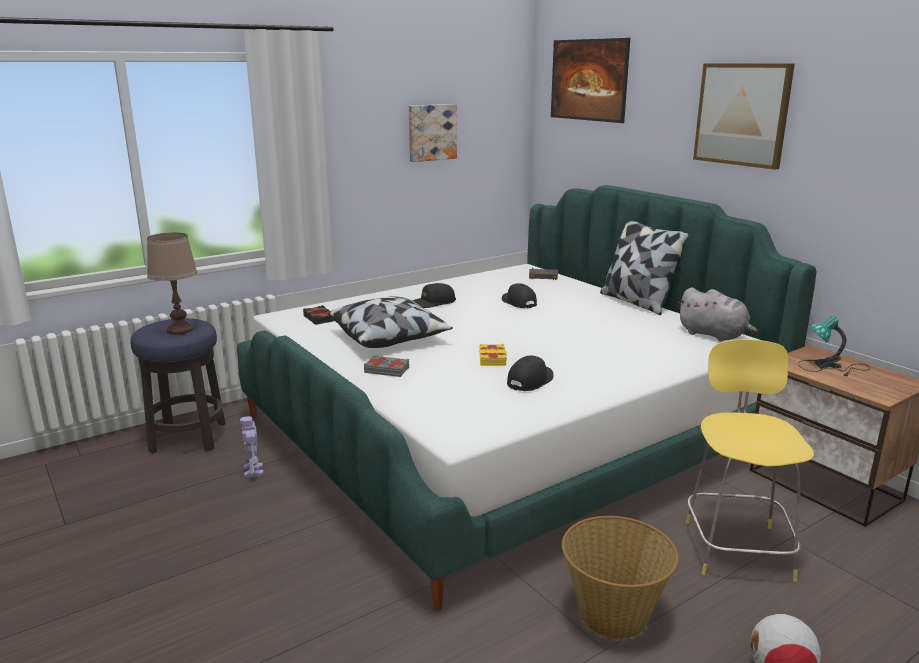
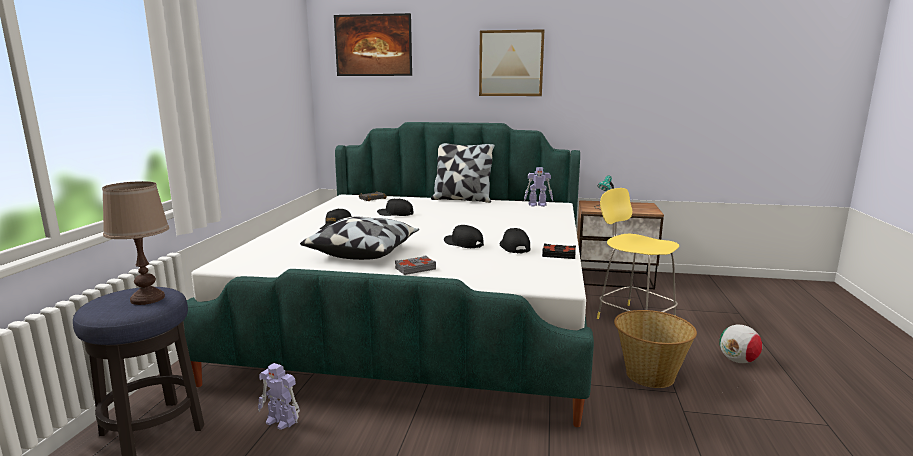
camera: 45 degrees left, 5 degrees down
(320, 318) = (268, 256): black book -> black book (558, 254)
(431, 132) = (263, 85): picture -> none
(493, 358) = (463, 243): yellow book -> black cap
(714, 335) = (538, 205): grey plush toy -> toy robot

